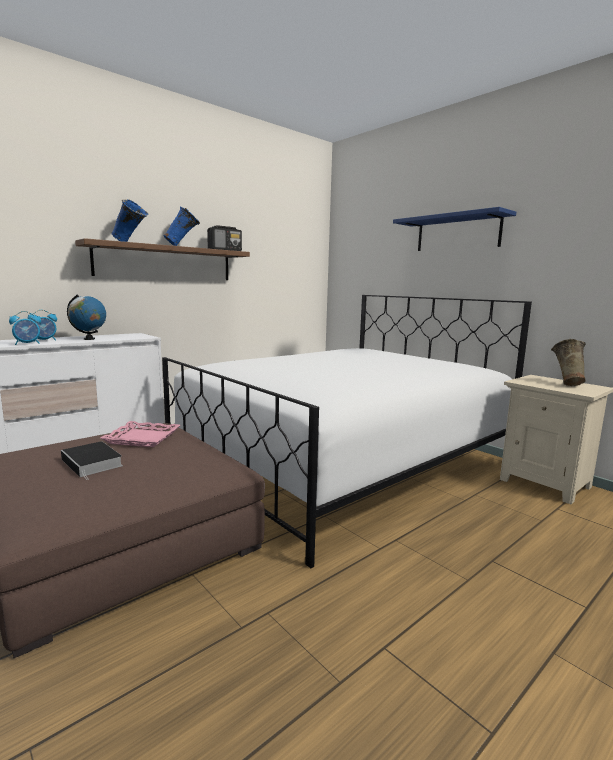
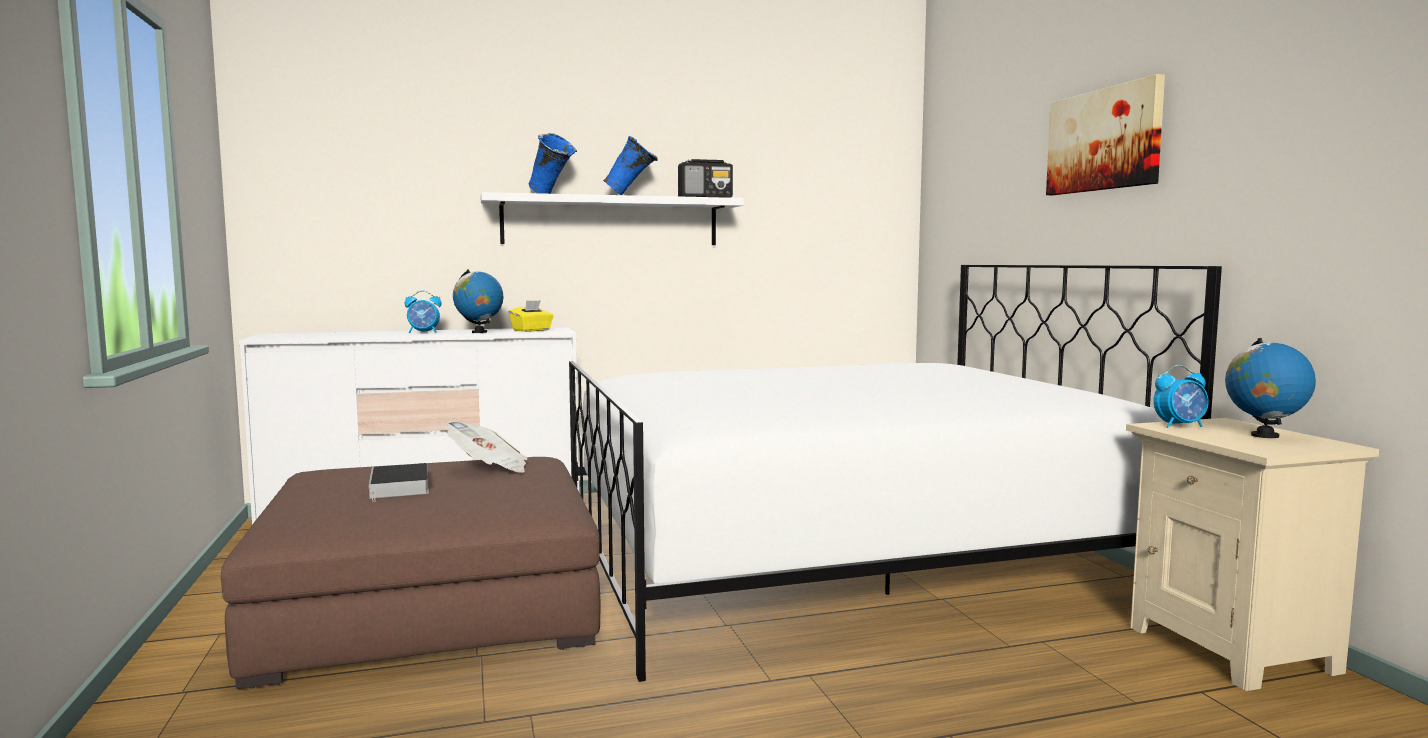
camera: 25 degrees right, 5 degrees down
(28, 344) = (396, 335): alarm clock -> alarm clock (1180, 426)
(125, 336) = (532, 330): none -> yellow tissue box
(143, 438) = (489, 468): pink tray -> newspaper
(166, 262) = (611, 221): brown shelf -> white shelf
(457, 233) = (1104, 140): blue shelf -> picture
(566, 384) = (1264, 436): beige vase -> globe

